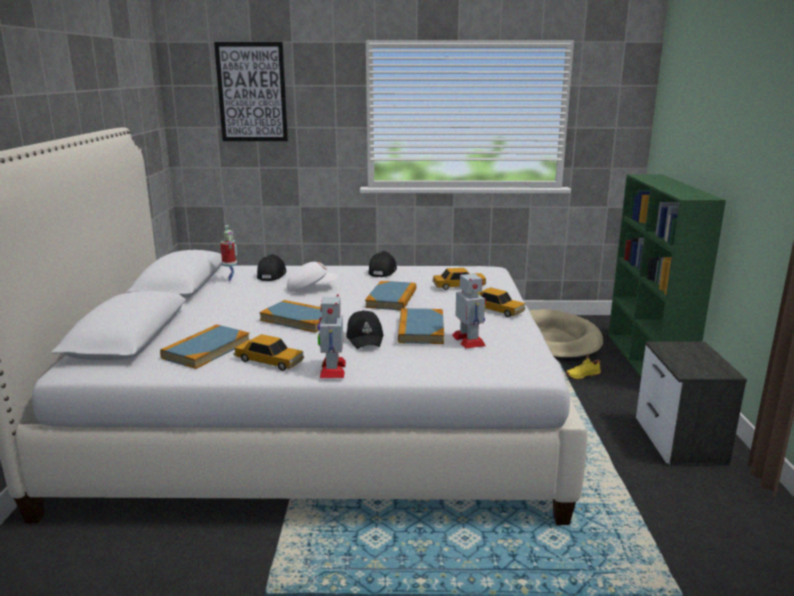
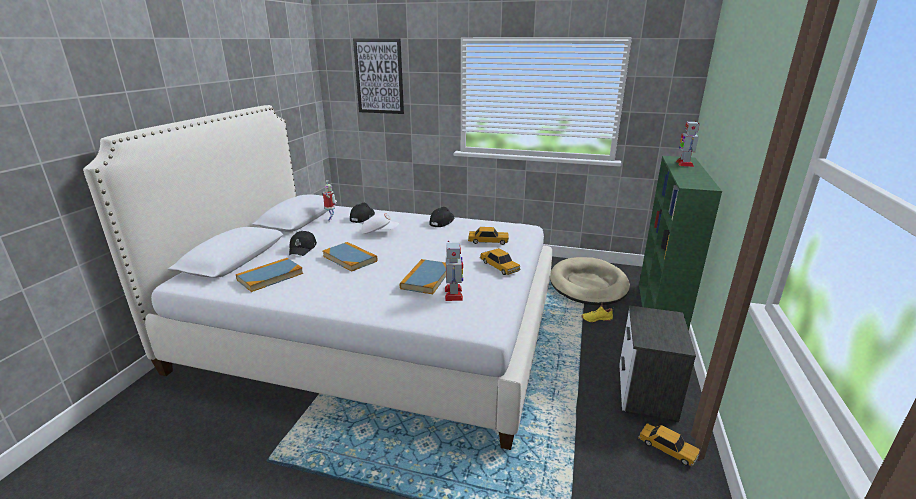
camera: 15 degrees right, 5 degrees up
(269, 361) = (302, 292): toy car -> toy car (667, 448)
(332, 369) = (338, 305): toy robot -> toy robot (684, 164)
(365, 338) = (381, 281): black cap -> black cap (303, 248)
(391, 298) = (428, 247): book -> none

